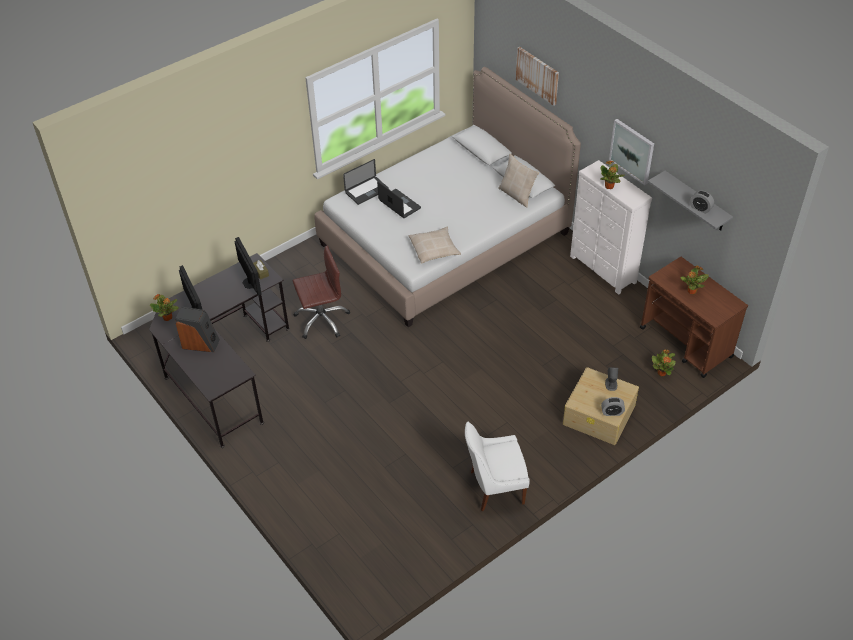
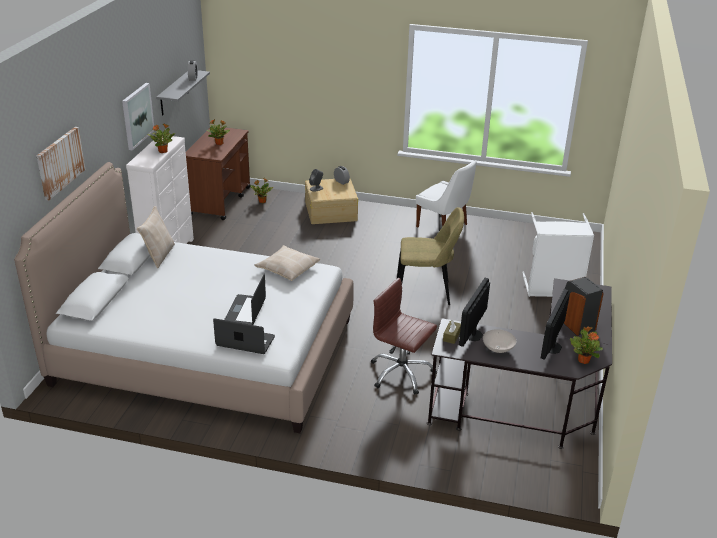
camera: 130 degrees left, 15 degrees down
(225, 285) = (497, 349): none -> white bowl
(318, 490) = (552, 289): none -> white laundry basket
(399, 397) = (426, 292): none -> beige chair

